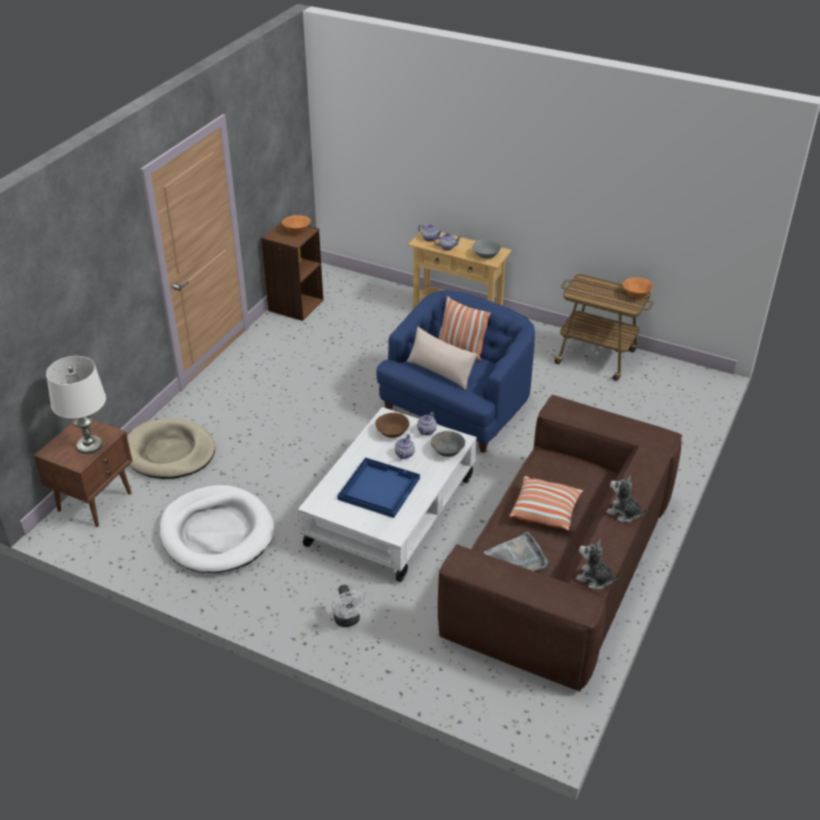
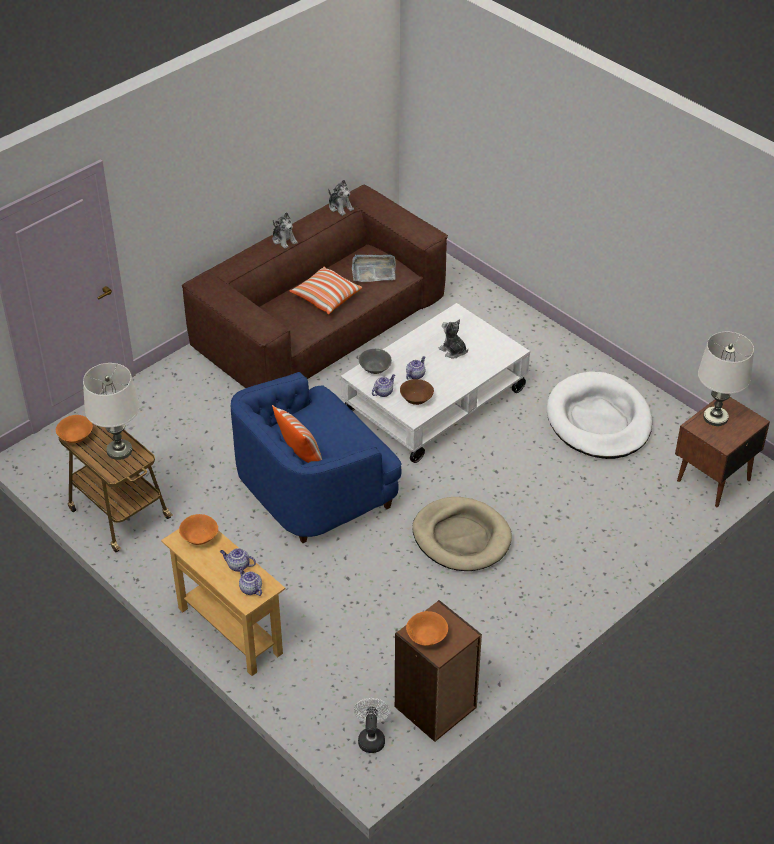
camera: 160 degrees left, 5 degrees up
(169, 453) = (635, 516): beige dog bed -> beige dog bed (461, 537)
(348, 621) = (506, 327): white fan -> white fan (371, 737)
(378, 488) = (453, 351): blue tray -> plush toy
(441, 371) = (338, 432): beige pillow -> none
(486, 255) = (199, 537): grey bowl -> orange bowl
(595, 294) = (119, 450): none -> white table lamp

